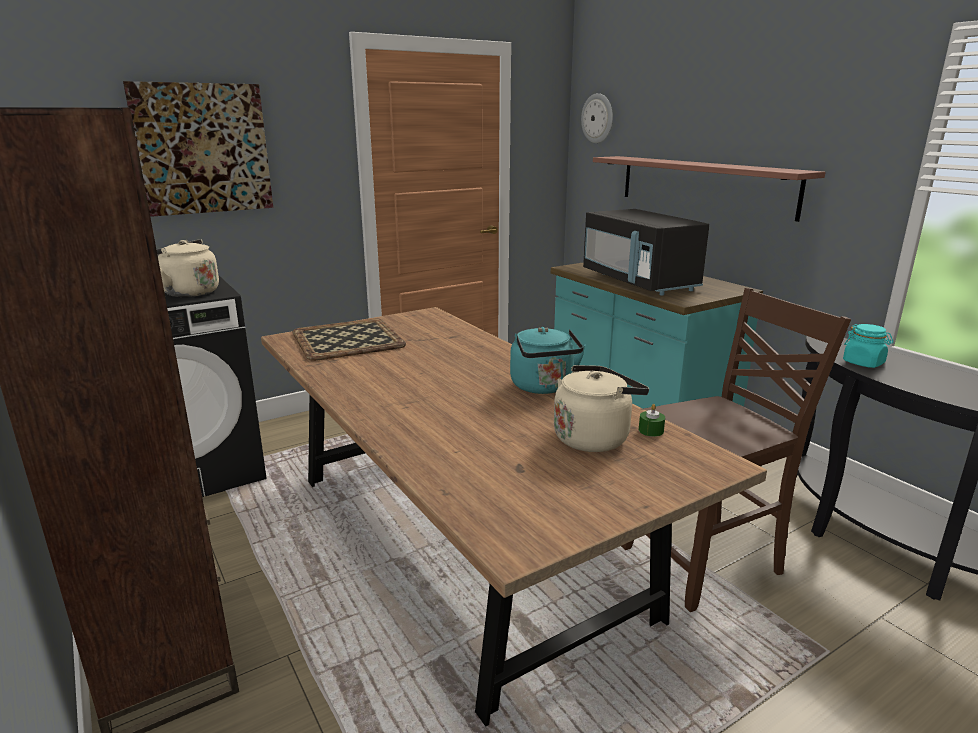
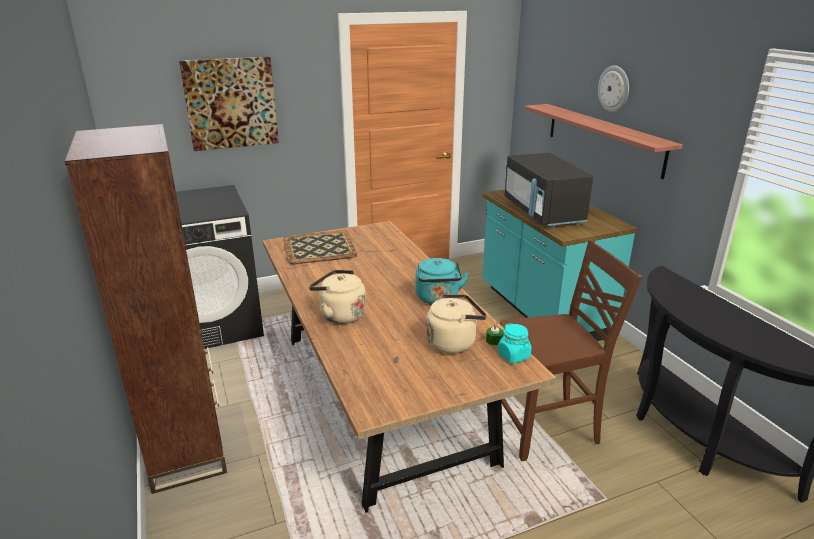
camera: 10 degrees right, 5 degrees up
(187, 293) = (215, 210): beige kettle -> beige kettle (340, 315)
(597, 118) = (535, 71): wall clock -> wall clock (614, 88)
(863, 363) = (677, 300): turquoise jar -> turquoise jar (514, 356)

